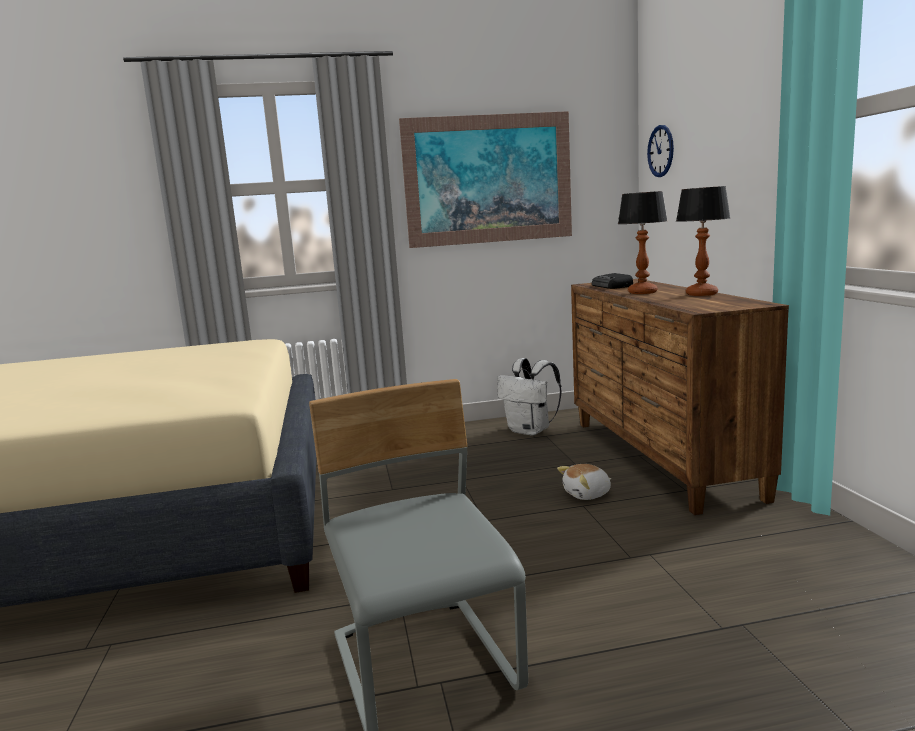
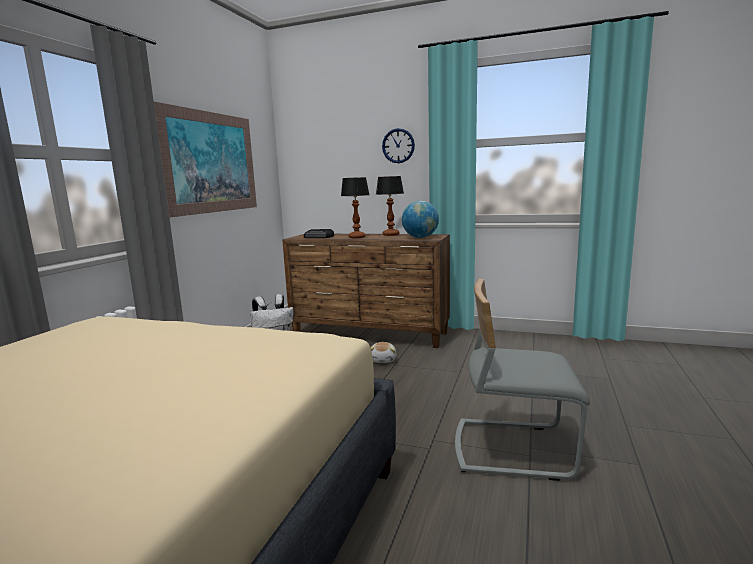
camera: 60 degrees left, 0 degrees up
(660, 151) = (306, 153): wall clock -> wall clock (398, 146)
(705, 304) = (420, 237): none -> globe

